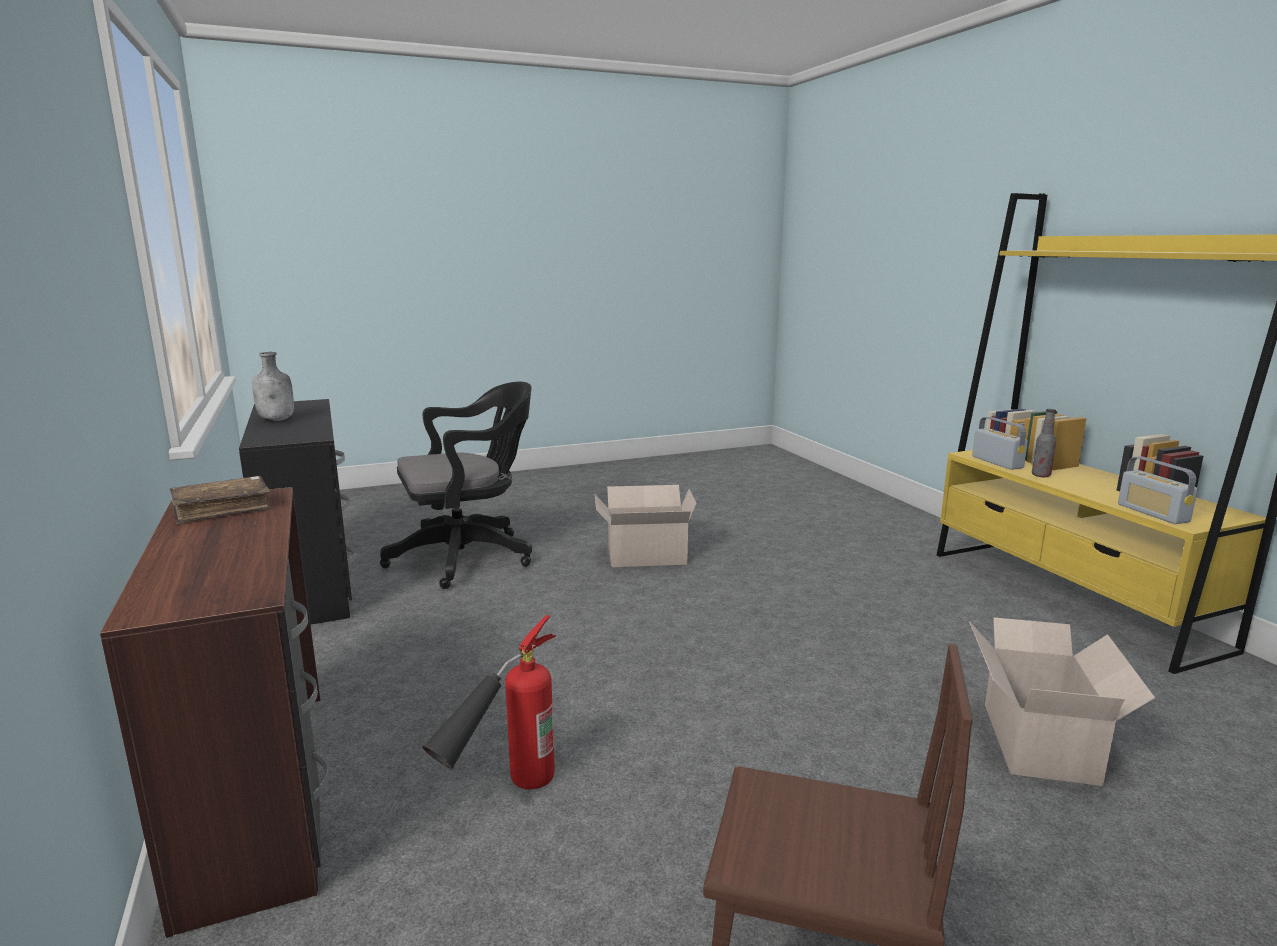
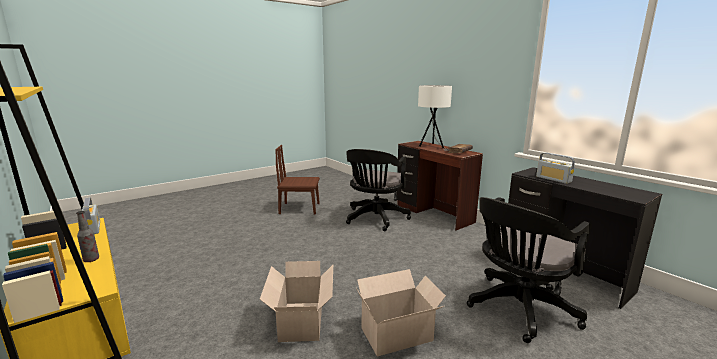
camera: 165 degrees right, 0 degrees up
(218, 551) = (432, 147): none -> white table lamp
(277, 420) = (584, 181): grey bottle -> none
(502, 798) = (375, 219): fire extinguisher -> black office chair
(997, 462) = (95, 277): radio -> radio (553, 179)
(1039, 740) = (213, 248): cardboard box -> cardboard box (301, 322)

